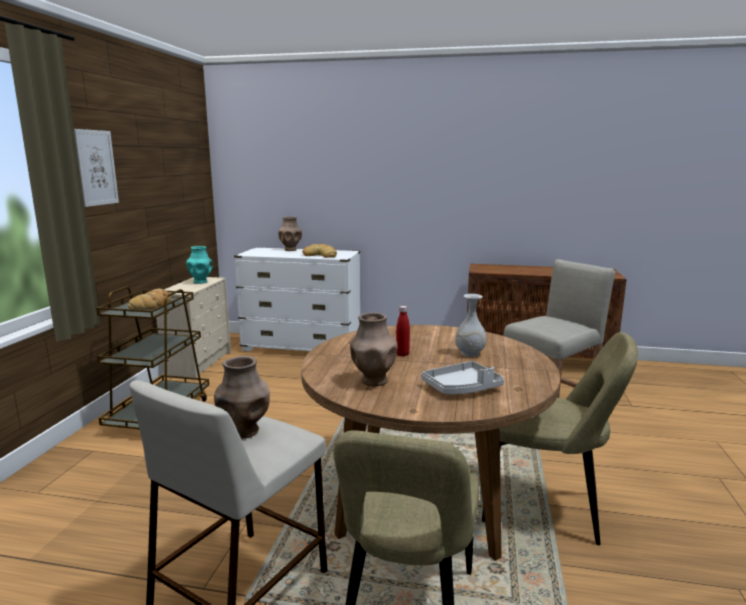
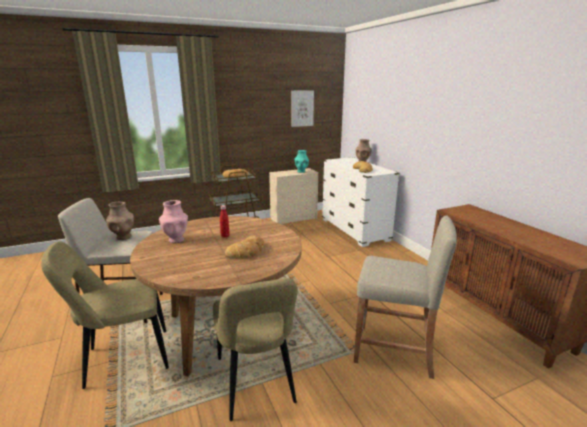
camera: 55 degrees right, 5 degrees up
(96, 168) = (235, 101): picture -> picture (302, 108)
(373, 381) = (176, 240): brown vase -> pink vase
(462, 388) = (183, 262): grey tray -> none
(469, 353) = (247, 251): white vase -> bread

